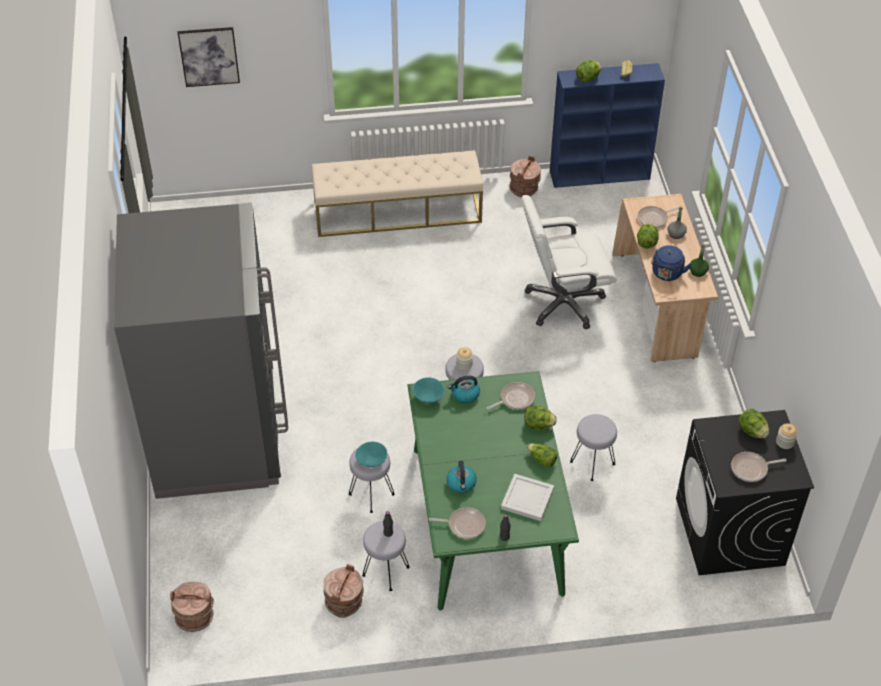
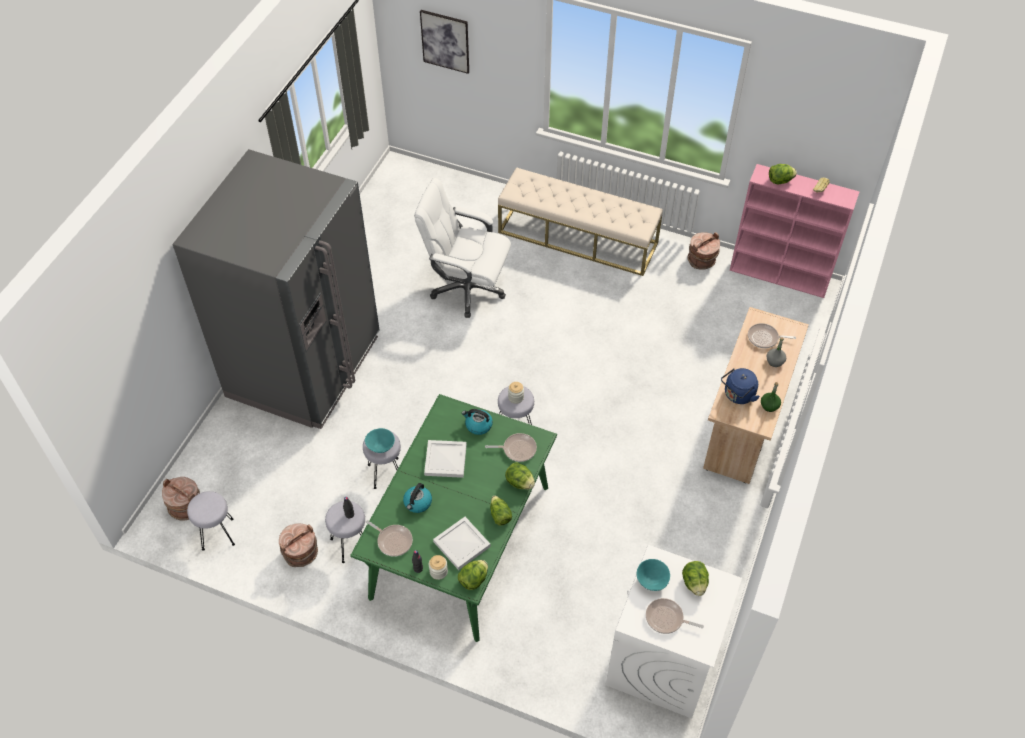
camera: 30 degrees right, 5 degrees up
(428, 398) = (446, 414): turquoise bowl -> turquoise bowl (652, 581)
(458, 435) = (446, 459): none -> white tray
(563, 303) = (662, 379): white office chair -> white office chair (466, 289)
(592, 463) = (585, 536): grey stool -> grey stool (217, 534)
(600, 174) = (780, 275): blue bookcase -> pink bookcase
(646, 243) = (741, 358): lettuce -> lettuce (473, 580)
(730, 532) = (663, 660): black washing machine -> white washing machine
(785, 442) = (718, 609): jar -> jar (438, 571)

